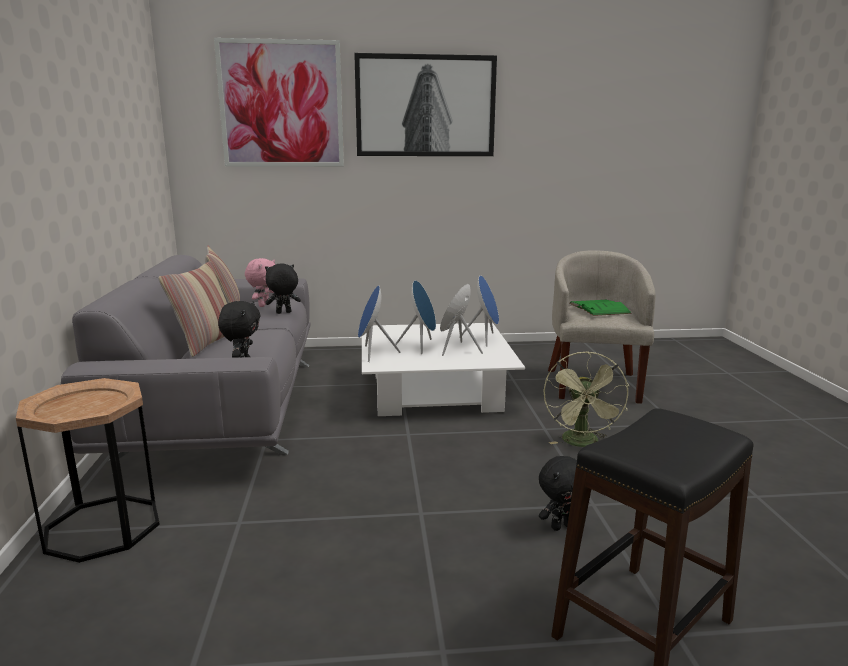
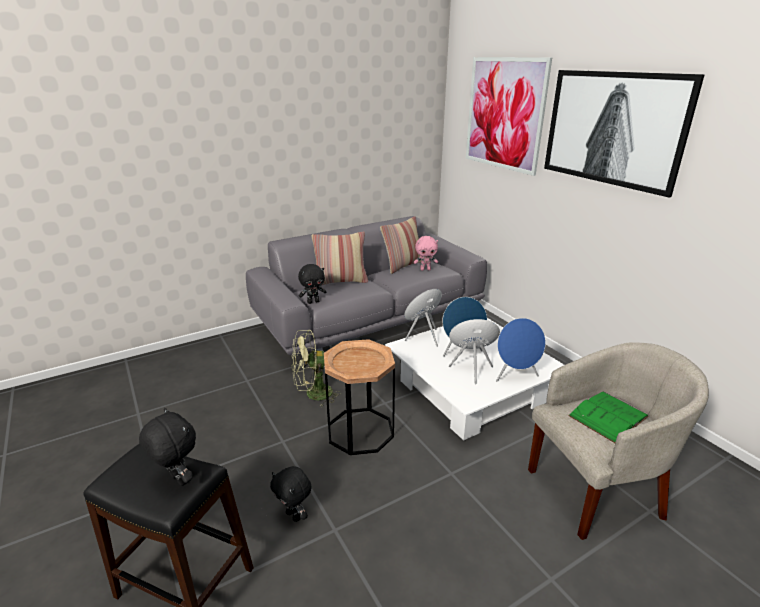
camera: 65 degrees right, 10 degrees up
(102, 527) = (229, 346): brown side table -> brown side table (360, 431)
(283, 313) = (415, 280): black plush toy -> black plush toy (177, 480)
(582, 444) = (439, 505): green fan -> green fan (313, 394)

